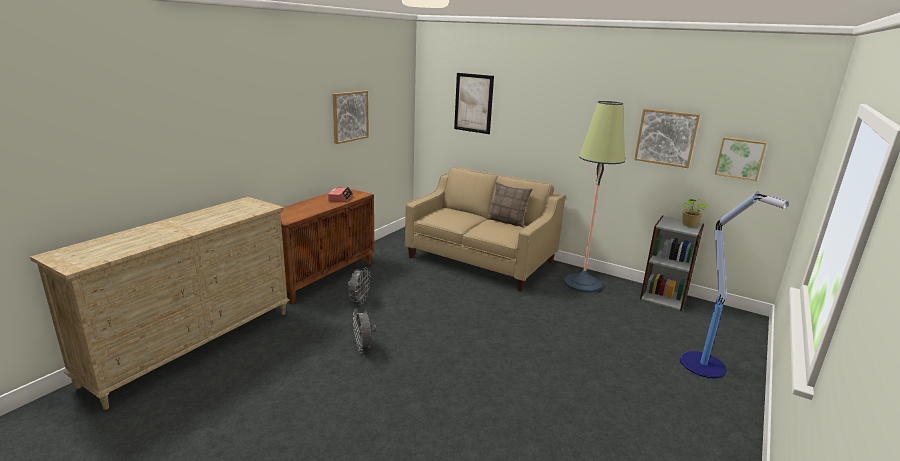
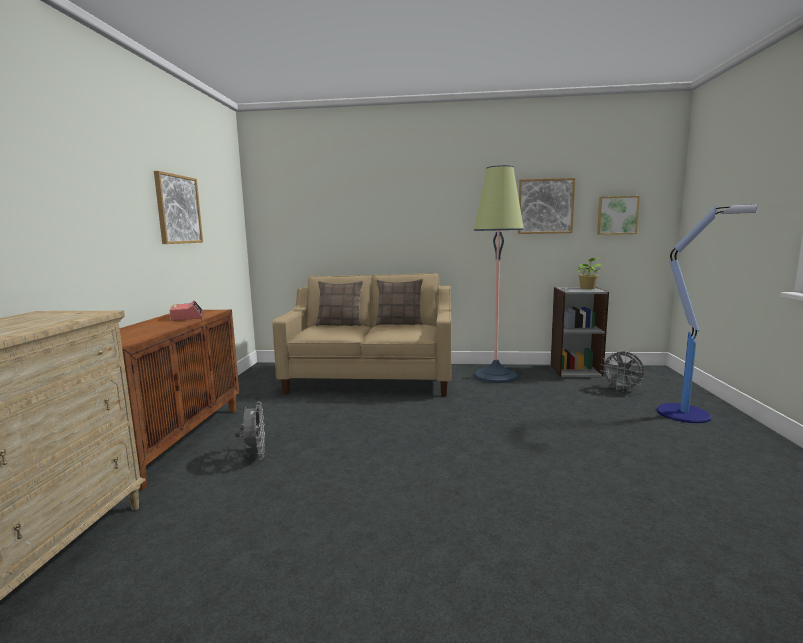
camera: 25 degrees left, 10 degrees down
(363, 348) = (315, 515): grey fan -> grey fan (622, 389)
(463, 212) = (340, 324): none -> pillow
(473, 103) = (324, 200): picture -> none

